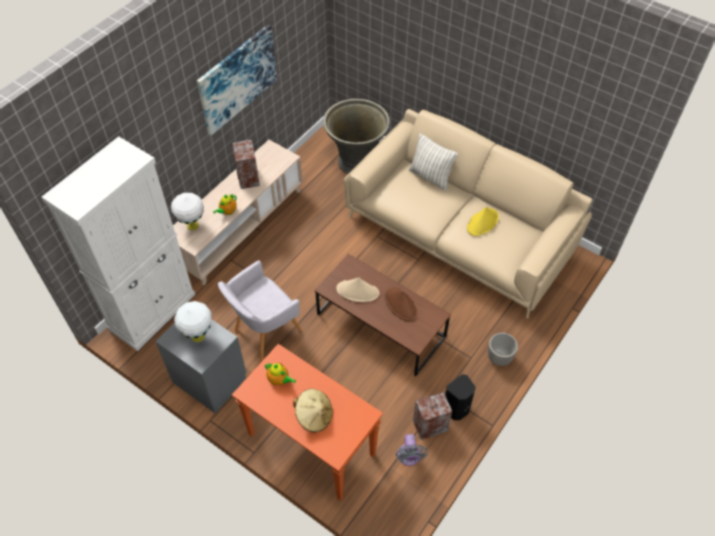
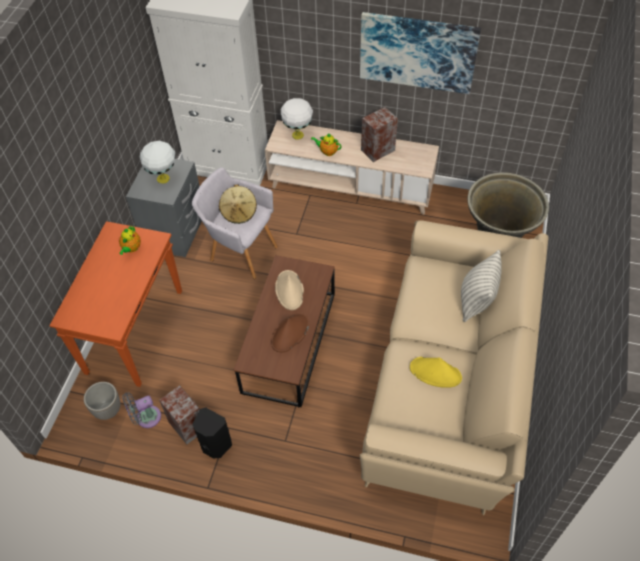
camera: 70 degrees right, 0 degrees up
(314, 416) = (101, 287): beige hat -> beige hat (239, 212)
(499, 358) = (296, 470): planter -> planter (108, 410)

